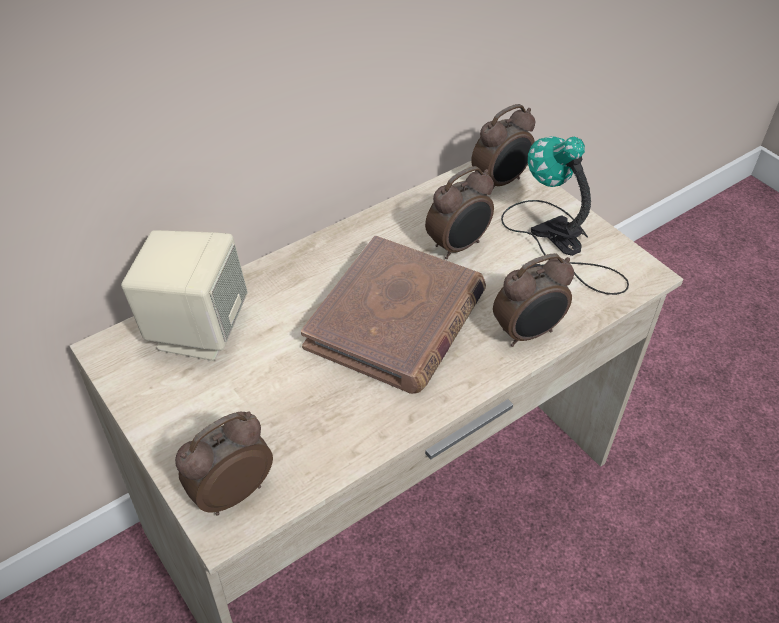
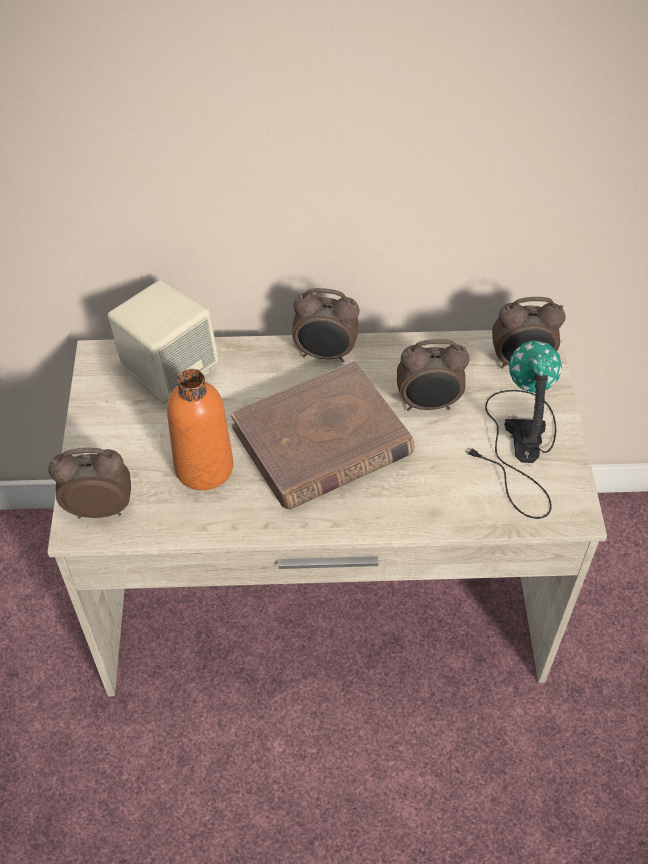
camera: 35 degrees right, 5 degrees up
(306, 397) = (204, 467): none -> orange bottle
(528, 333) = (418, 509): alarm clock -> alarm clock (325, 354)

